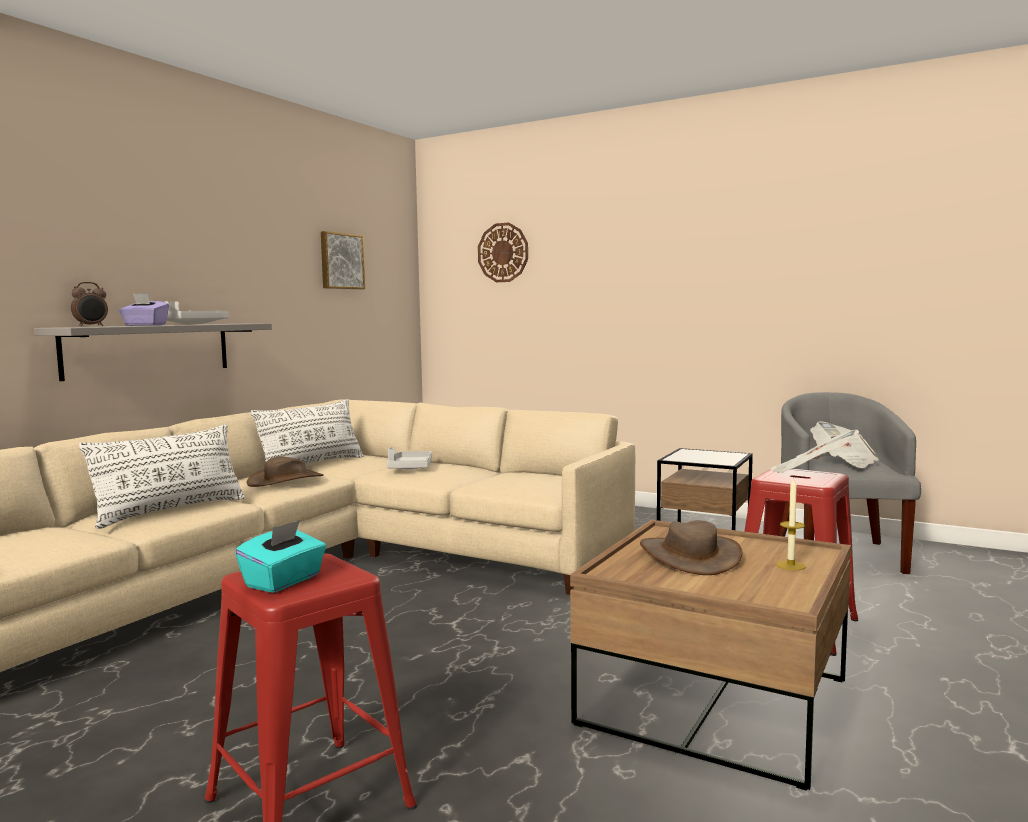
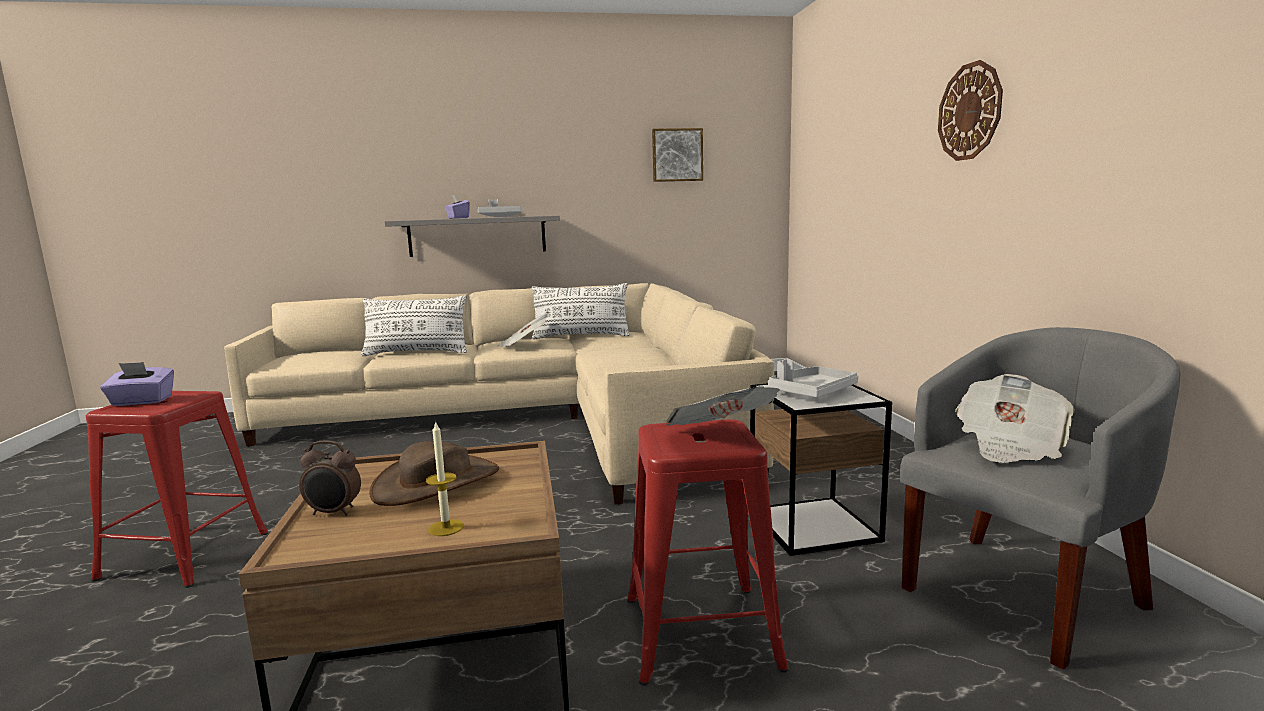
camera: 50 degrees right, 5 degrees up
(91, 326) = (425, 219): alarm clock -> alarm clock (334, 513)
(284, 581) = (142, 401): turquoise tissue box -> purple tissue box
(286, 480) = (524, 345): brown hat -> newspaper
(410, 468) = (617, 351): grey tray -> grey tray (812, 392)
(503, 252) = (837, 130): wall clock -> wall clock (969, 112)

